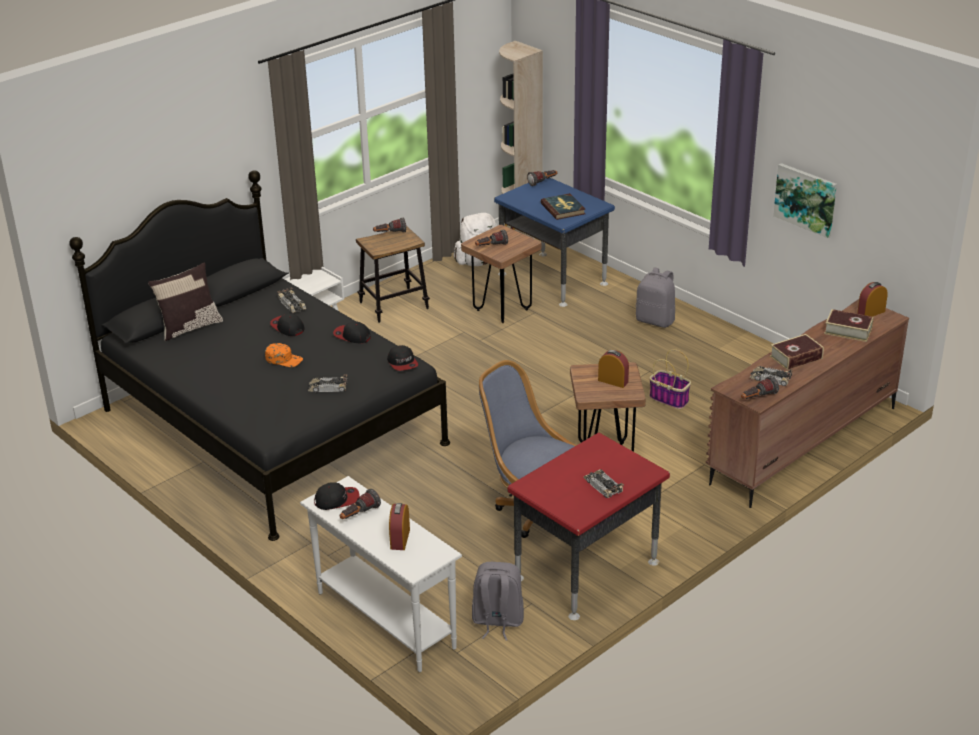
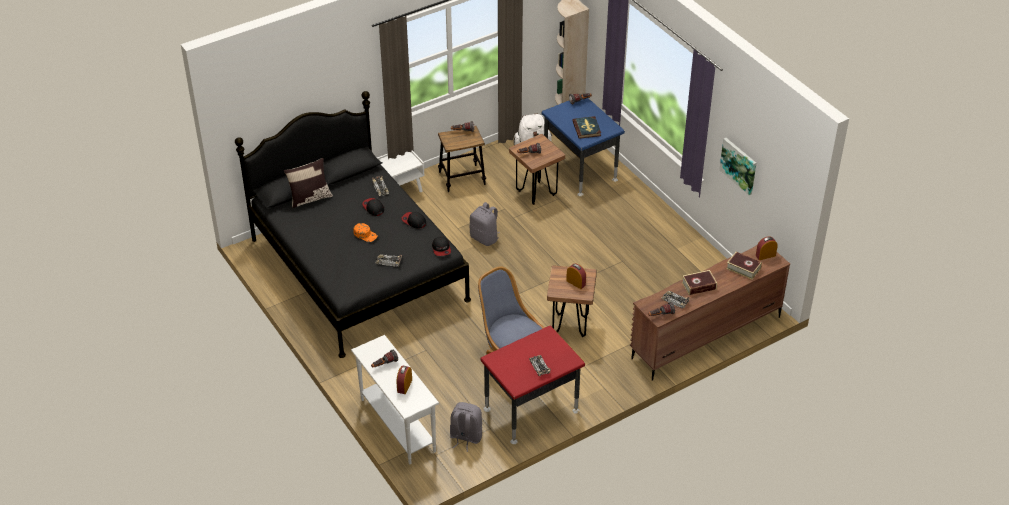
camera: 10 degrees right, 10 degrees up
(337, 500) = (373, 351): cap -> none
(655, 320) = (641, 218): grey backpack -> grey backpack (485, 238)
(669, 399) = (628, 286): basket -> none

